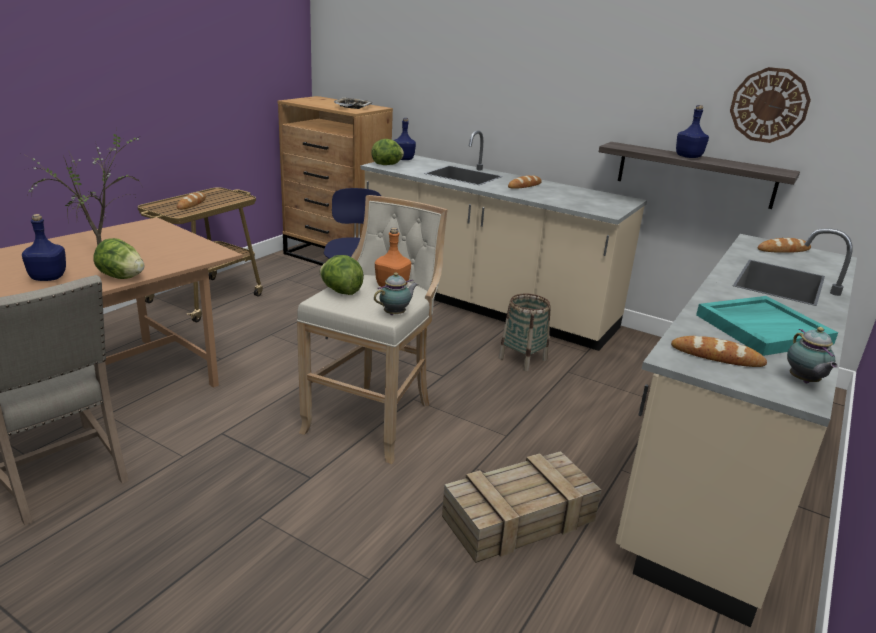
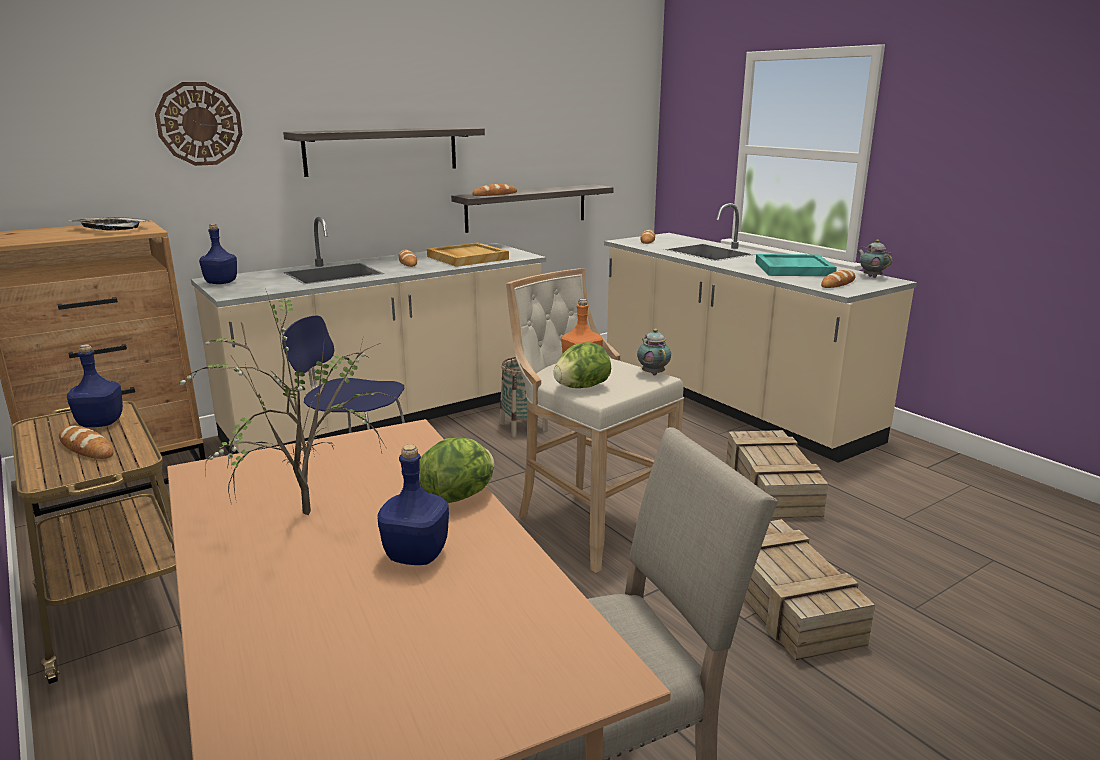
camera: 65 degrees left, 5 degrees down
(294, 539) = (783, 600): none -> crate
(387, 165) = (238, 291): lettuce -> none
(554, 88) = (382, 151): none -> shelf
(567, 198) = (466, 258): none -> beige tray
(639, 149) = (495, 194): none -> bread
(688, 157) = (532, 191): blue bottle -> blue bottle (100, 423)
(769, 105) = (565, 135): wall clock -> wall clock (199, 124)
(804, 381) = (871, 276): teapot -> teapot turned 135 degrees counterclockwise

